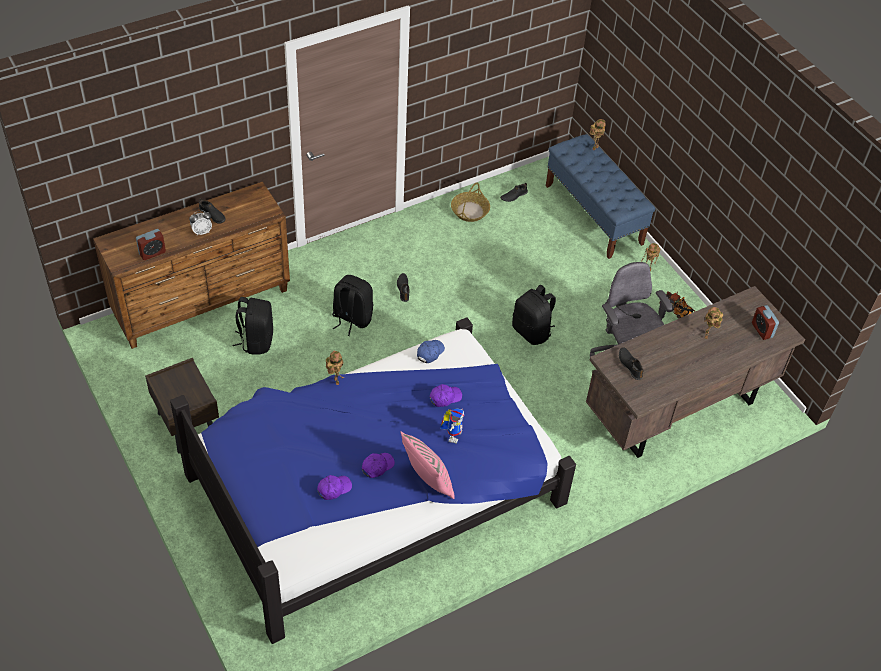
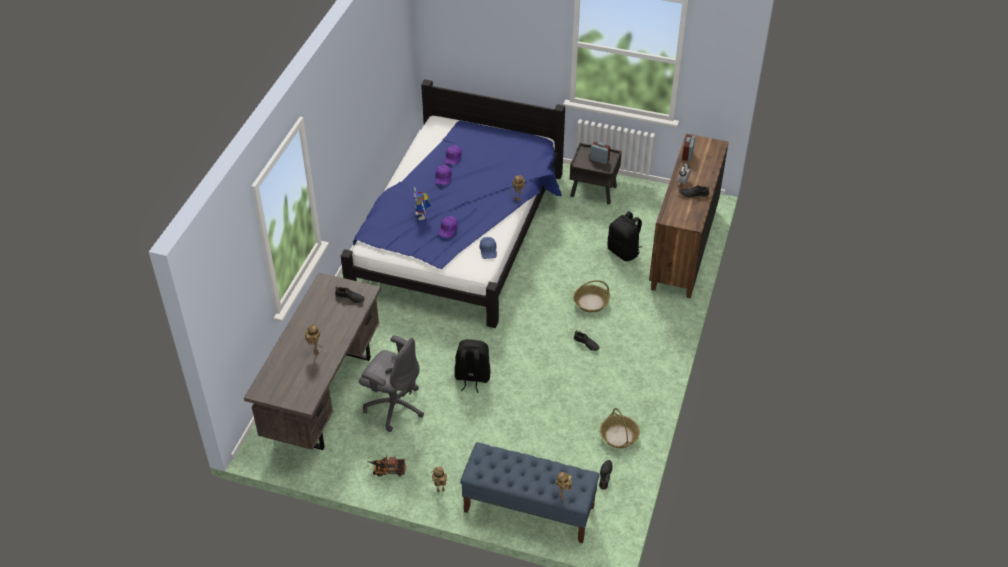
camera: 140 degrees right, 5 degrees down
(351, 318) = (591, 302): black backpack -> basket
(428, 481) = (410, 189): pink pillow -> none
(762, 330) = (280, 382): alarm clock -> alarm clock (599, 159)

